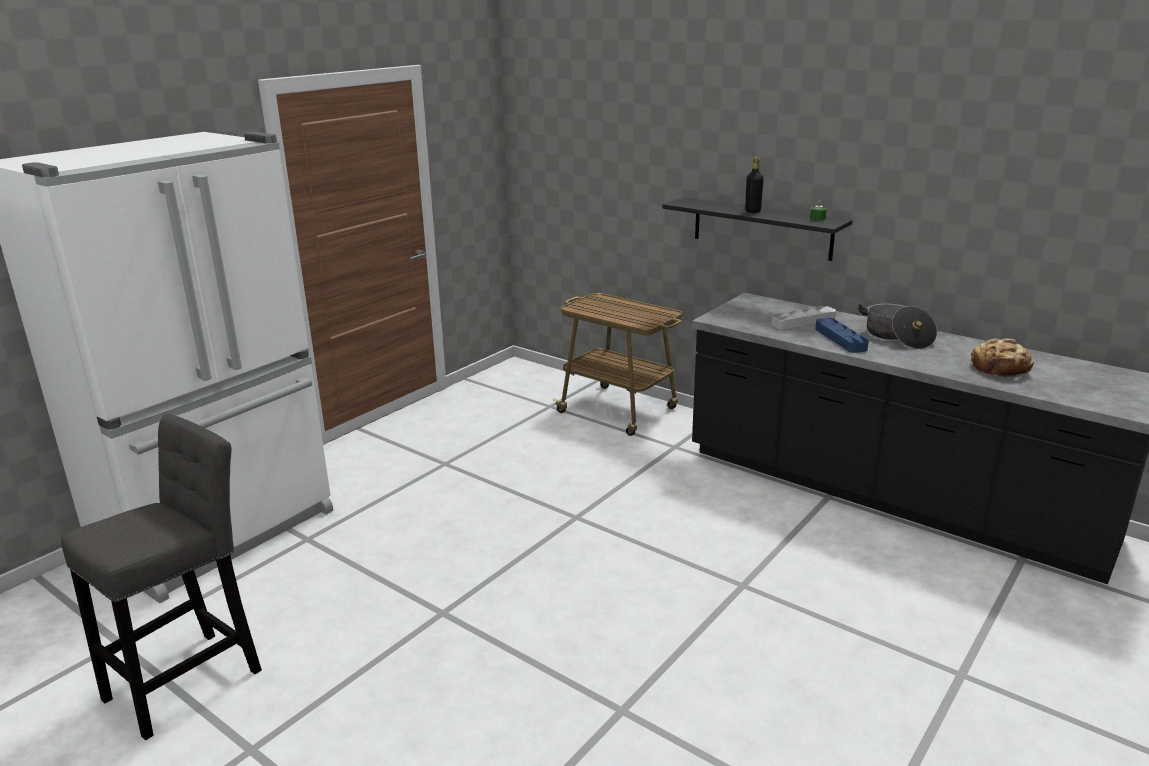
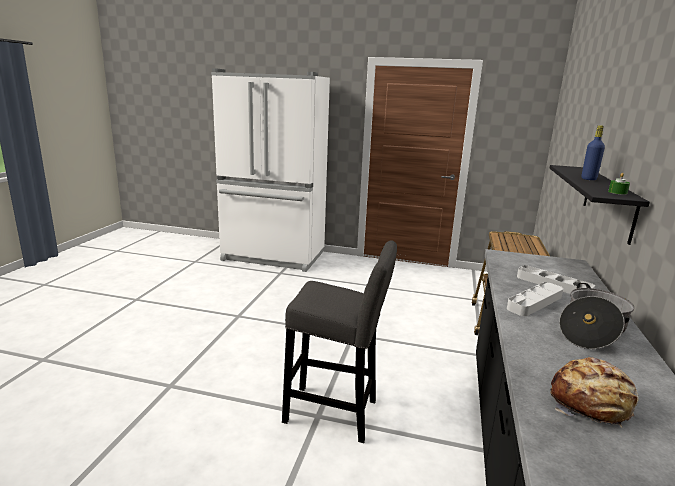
camera: 65 degrees right, 5 degrees down
(190, 679) = (176, 278): grey stool -> grey stool (336, 413)
(752, 211) = (588, 179): black bottle -> blue bottle
(840, 339) = (534, 302): blue tray -> grey tray

